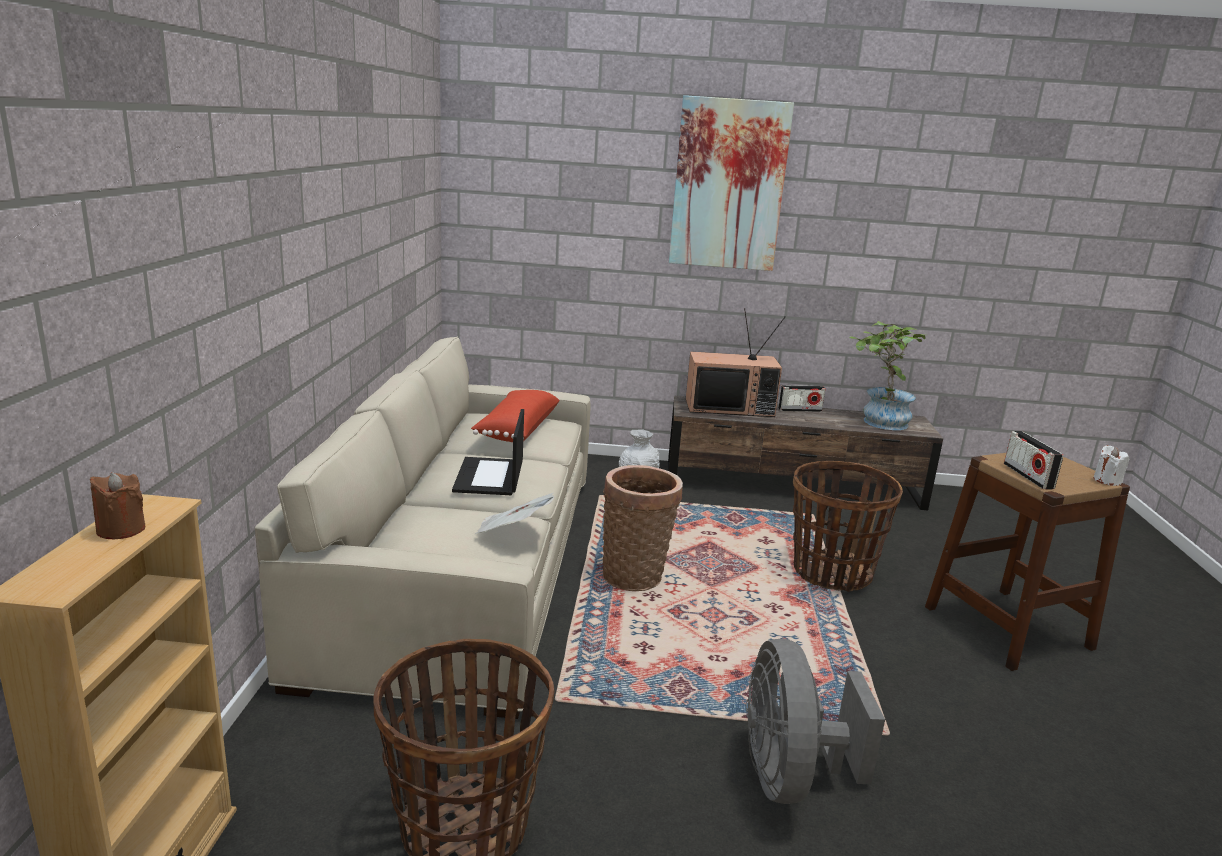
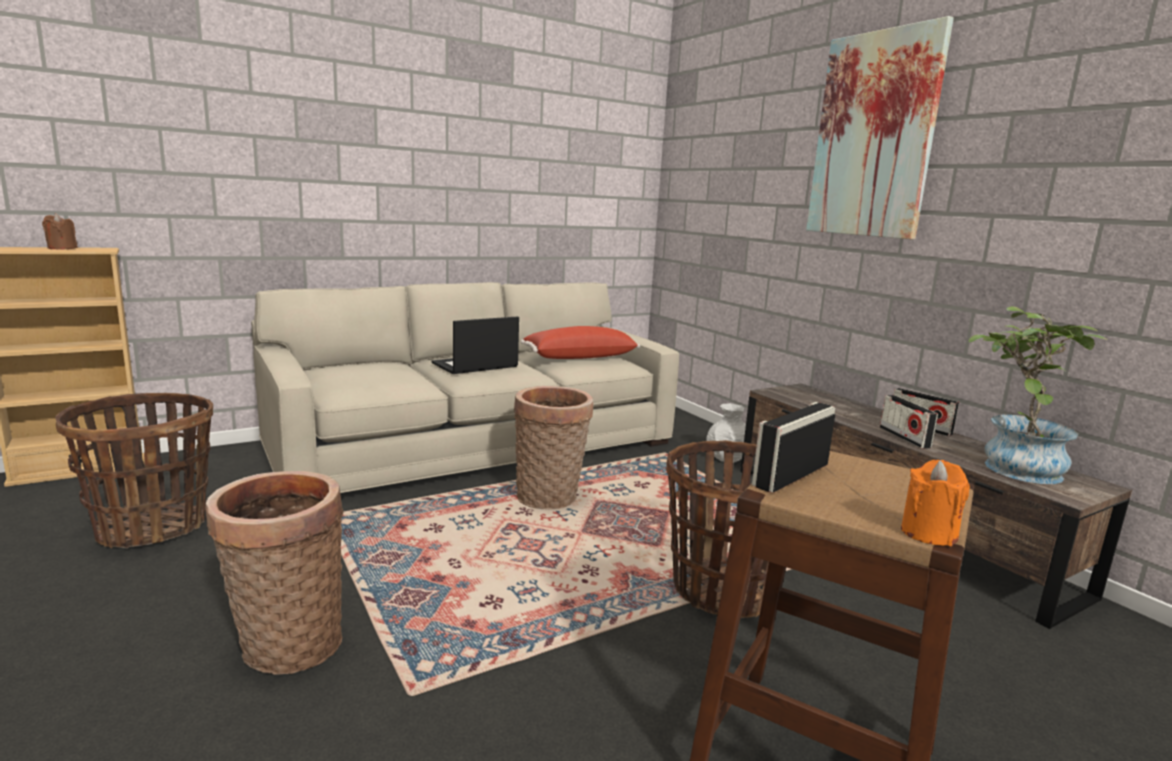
camera: 55 degrees right, 5 degrees down
(513, 533) = (388, 384): newspaper -> none
(730, 407) = (833, 403): television -> none
(790, 777) = (286, 645): grey fan -> basket
(814, 421) = (904, 437): none -> radio
(1107, 480) = (928, 533): white candle -> orange candle

